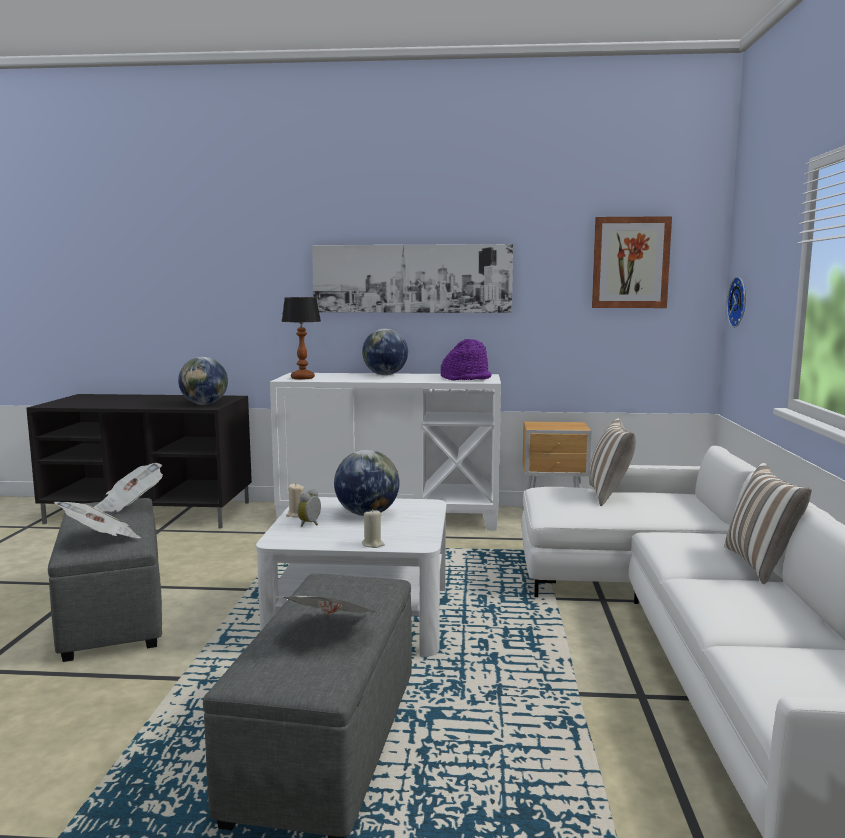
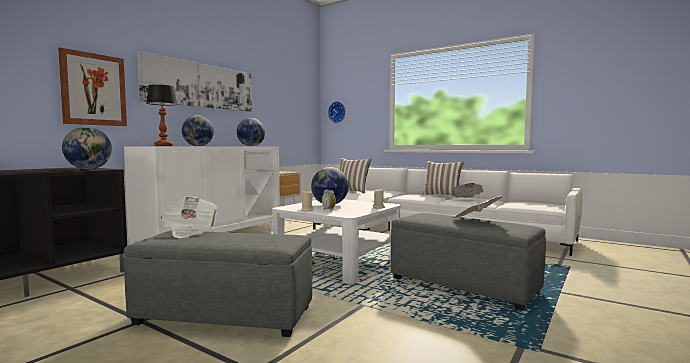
camera: 60 degrees left, 5 degrees down
(101, 539) = (265, 239): newspaper -> newspaper (467, 199)
(466, 378) = (251, 146): purple hat -> globe
(630, 263) = (292, 91): picture -> picture (93, 89)

